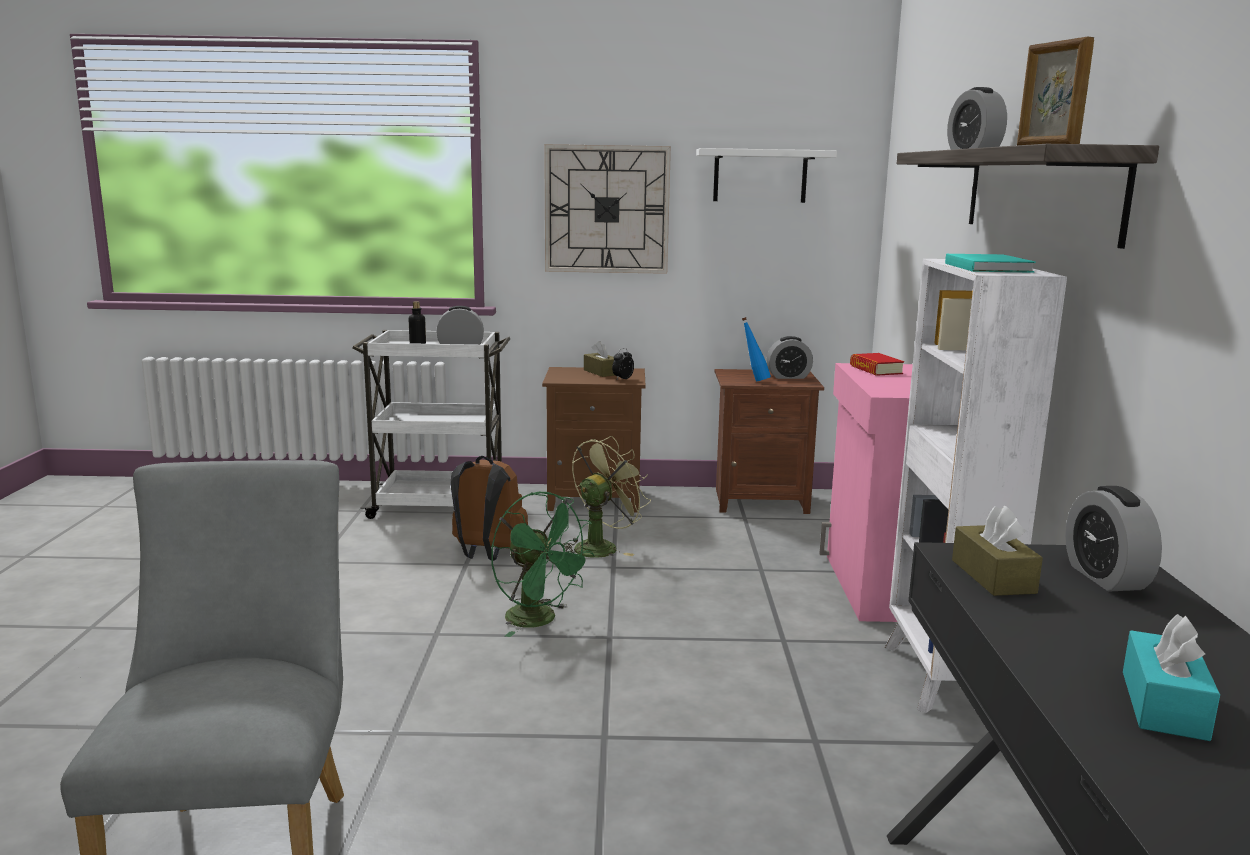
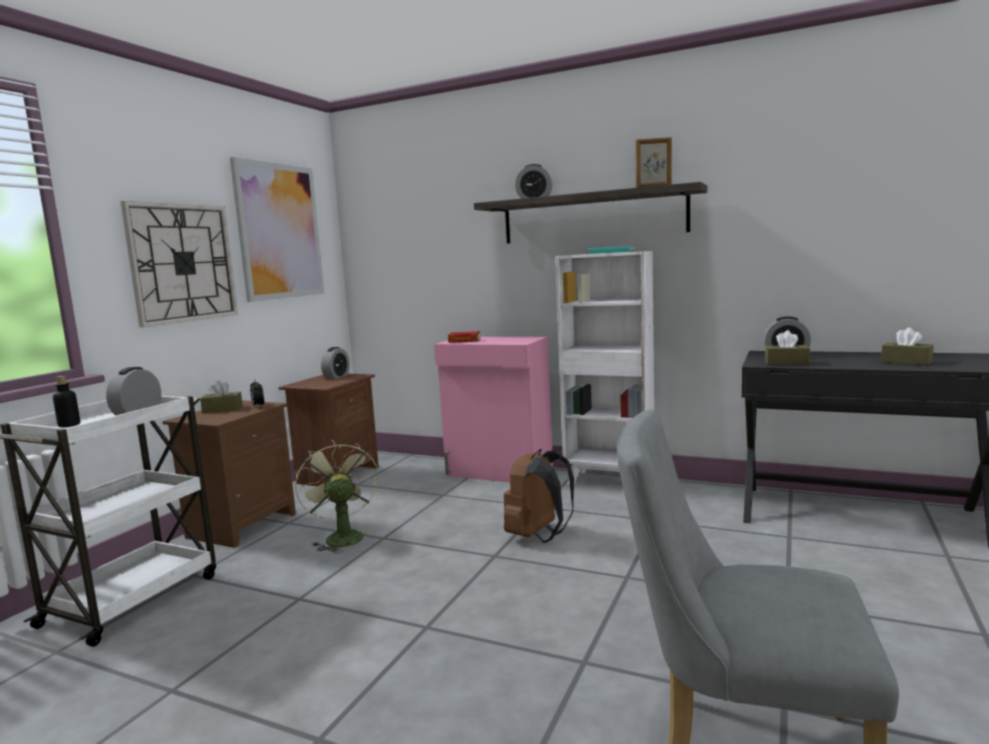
camera: 65 degrees left, 5 degrees down
(486, 554) = (289, 586): brown backpack -> brown backpack (538, 536)
(540, 621) = (446, 578): green fan -> none
(754, 380) = (331, 382): blue bottle -> none
(760, 176) = (279, 231): white shelf -> picture
(1163, 705) = (906, 362): turquoise tissue box -> brown tissue box

